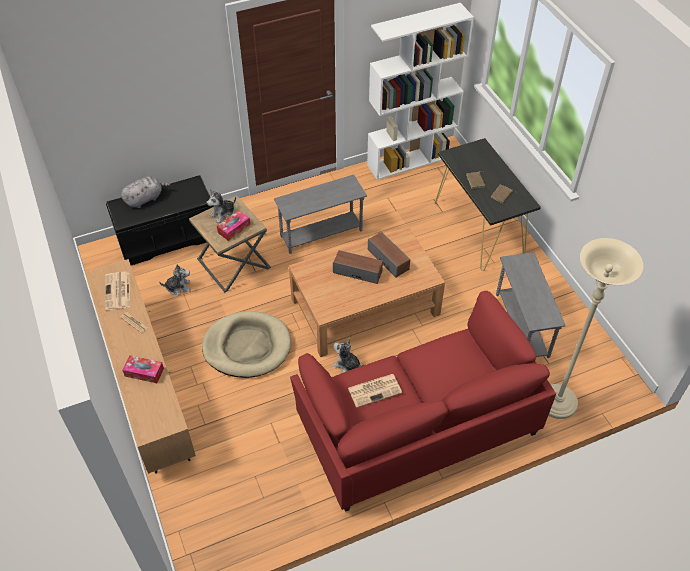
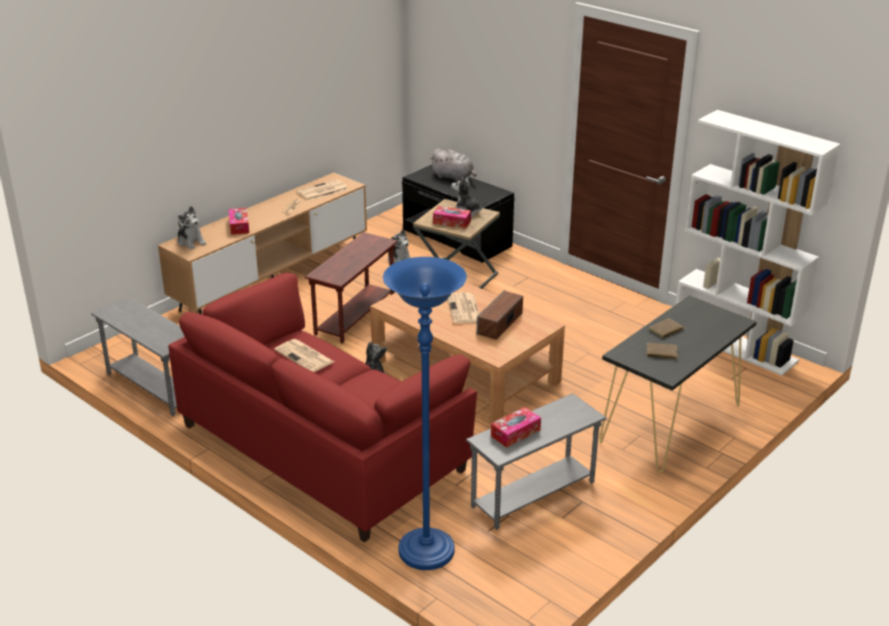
camera: 65 degrees right, 20 degrees down
(150, 418) = (191, 242): none -> plush toy
(247, 346) = (354, 316): beige dog bed -> brown side table
(321, 234) = (547, 317): grey side table -> grey side table (153, 388)
(358, 271) = (464, 309): speaker -> newspaper
(534, 302) = (515, 433): none -> tissue box
(557, 403) = (426, 552): beige floor lamp -> blue floor lamp

